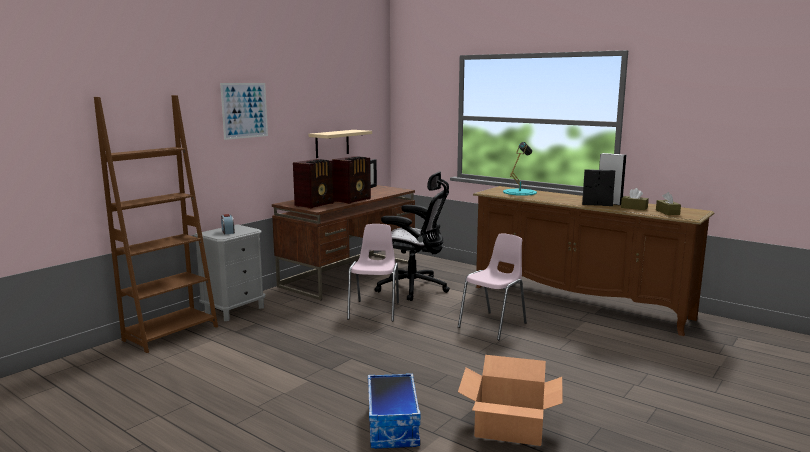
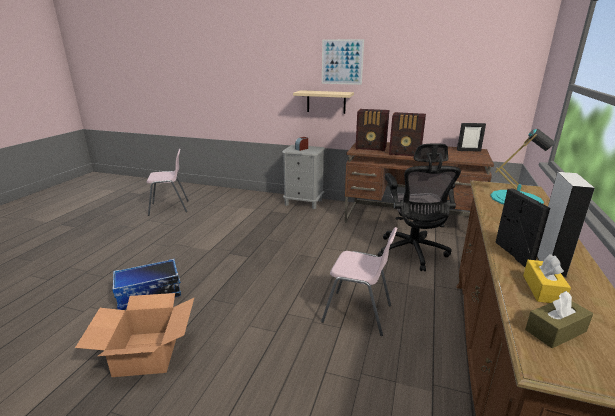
camera: 70 degrees right, 10 degrees up
(170, 333) = (258, 197): brown bookcase -> none
(332, 143) = (437, 100): beige shelf -> beige shelf (326, 102)
(375, 310) = (343, 246): pink chair -> pink chair (169, 208)
(634, 208) = (542, 289): brown tissue box -> yellow tissue box

